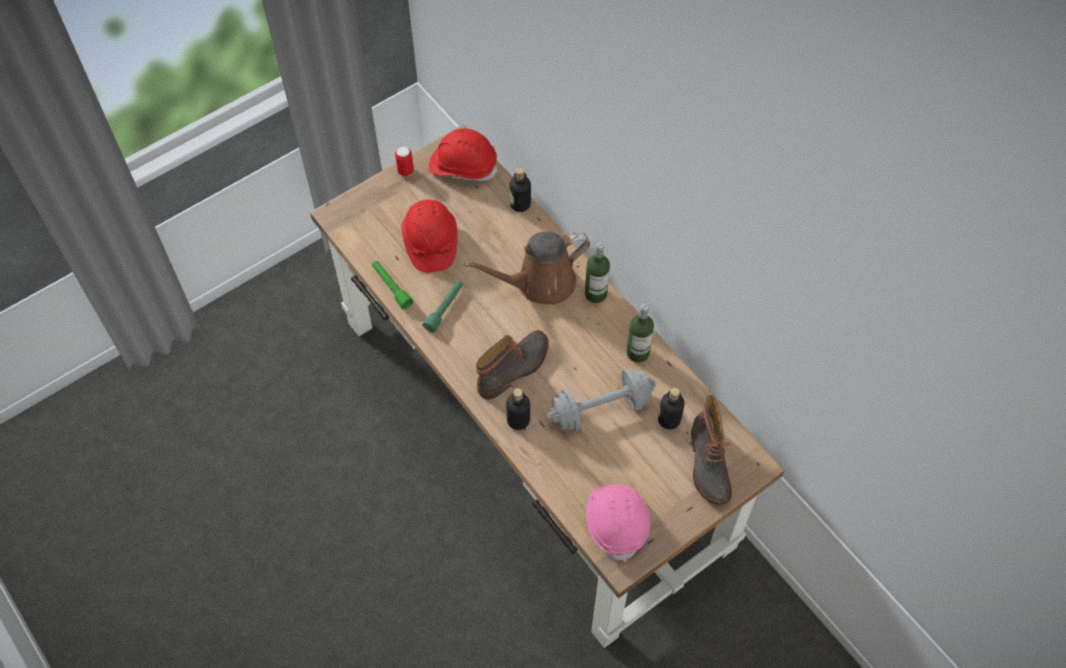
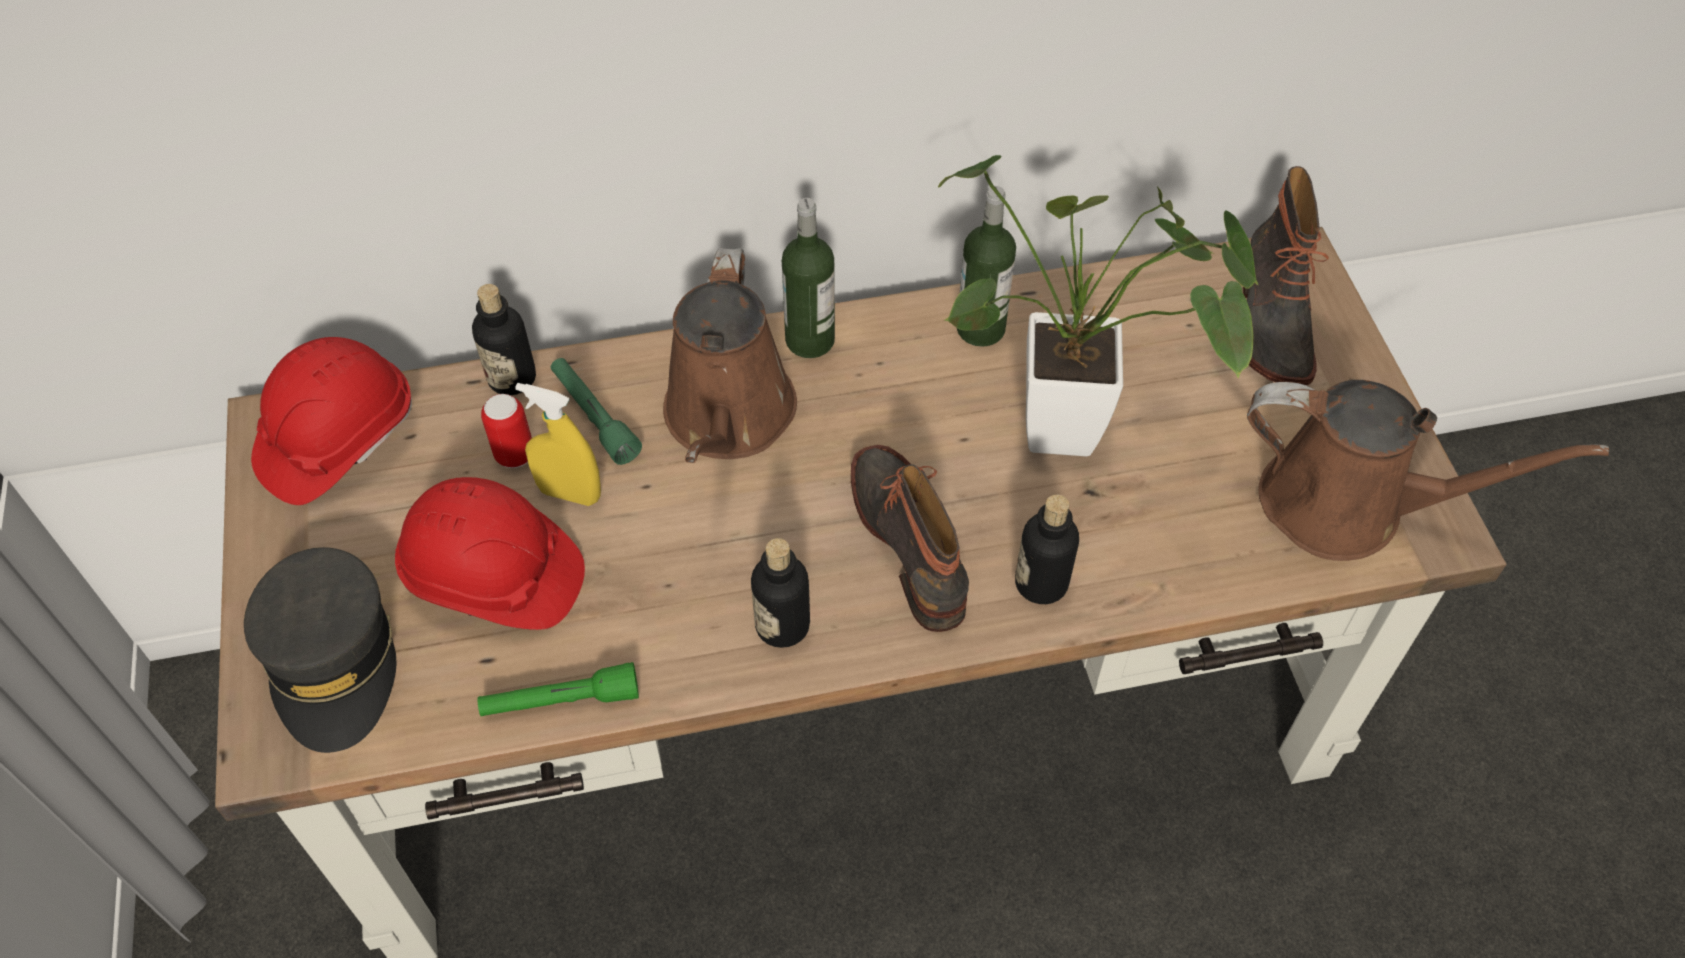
camera: 65 degrees left, 5 degrees down
(375, 214) = (333, 661): none -> grey cap
(405, 171) = (263, 553): can -> can (515, 455)
(444, 308) = (685, 615): green flashlight -> green flashlight (594, 417)
(477, 248) = (570, 494): none -> yellow spray bottle
(600, 409) = (1080, 434): grey dumbbell -> potted plant
(617, 522) = (1346, 506): pink hard hat -> brown watering can
(669, 419) = (1150, 340): bottle -> bottle (782, 625)
(707, 464) = (1270, 322): boot -> boot turned 75 degrees clockwise

